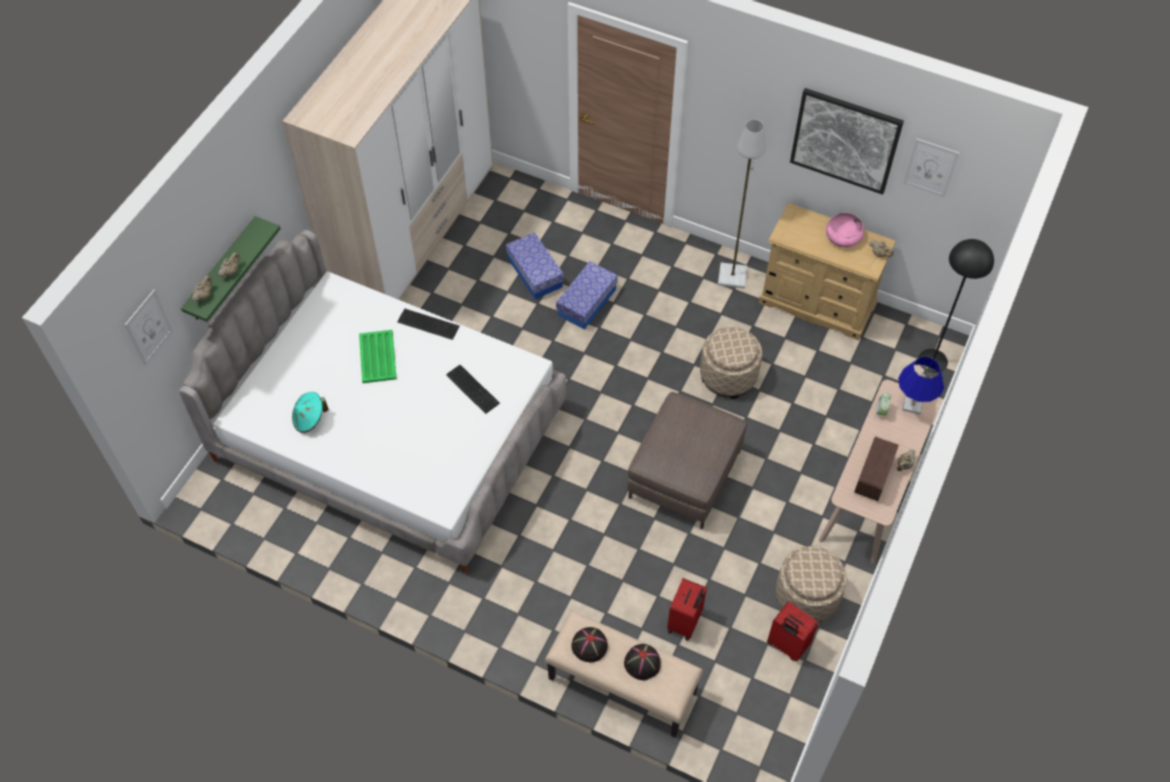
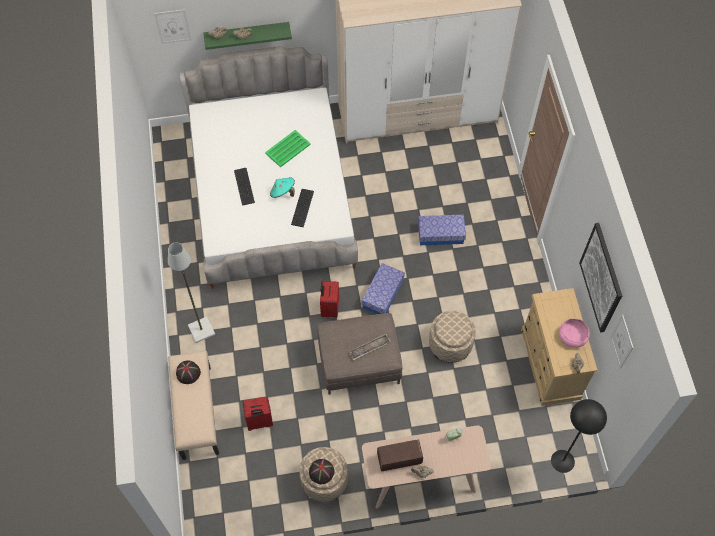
camera: 55 degrees right, 5 degrees up
(310, 419) = (224, 145): turquoise hat -> turquoise hat (283, 192)
(428, 323) = (329, 157): keyboard -> keyboard (244, 186)
(535, 273) = (439, 194): storage box -> storage box (382, 294)
(642, 663) = (195, 407): black hat -> black hat (321, 472)
(702, 435) = (369, 348): none -> tray
(733, 276) = (530, 302): grey floor lamp -> grey floor lamp (202, 330)
(787, 645) = (283, 487): red suitcase -> red suitcase (329, 308)
(912, 405) = (473, 453): blue table lamp -> none

